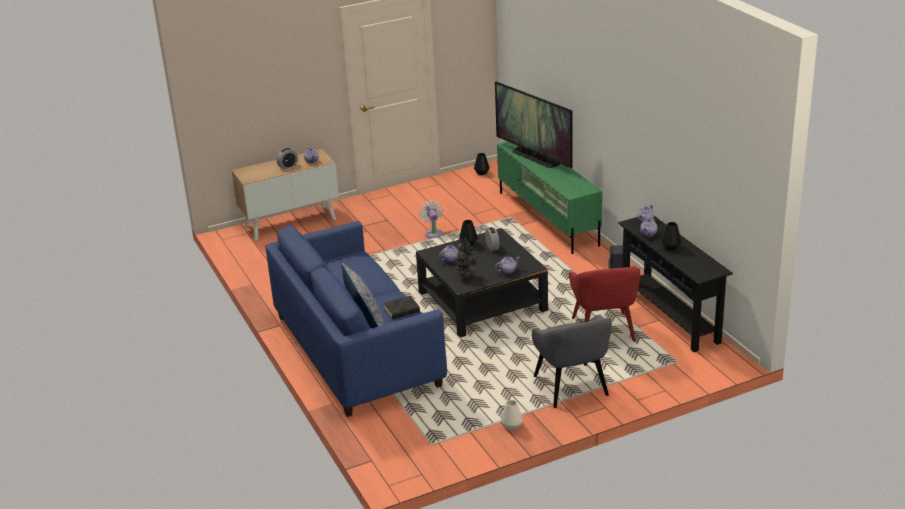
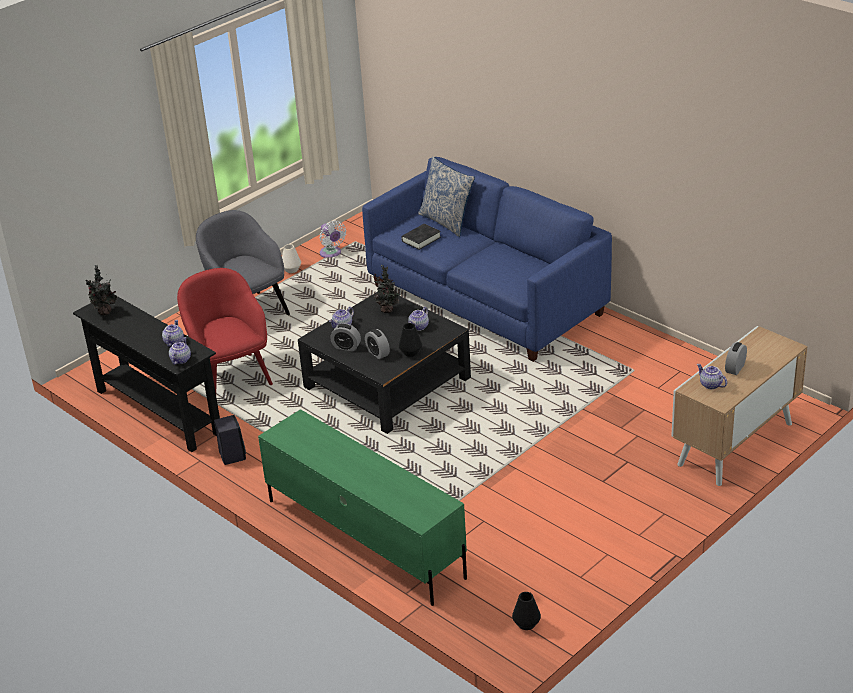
camera: 160 degrees right, 5 degrees up
(433, 233) = (517, 472): white fan -> white fan (331, 253)
(513, 255) = (346, 347): none -> alarm clock
(534, 158) = (385, 482): television -> none
(671, 247) = (144, 329): black vase -> none
(704, 266) = (105, 313): none -> potted plant

